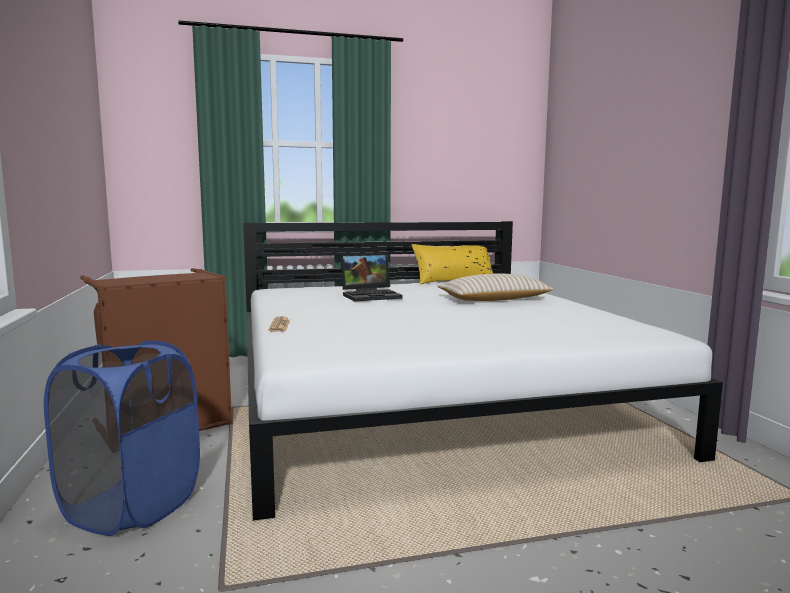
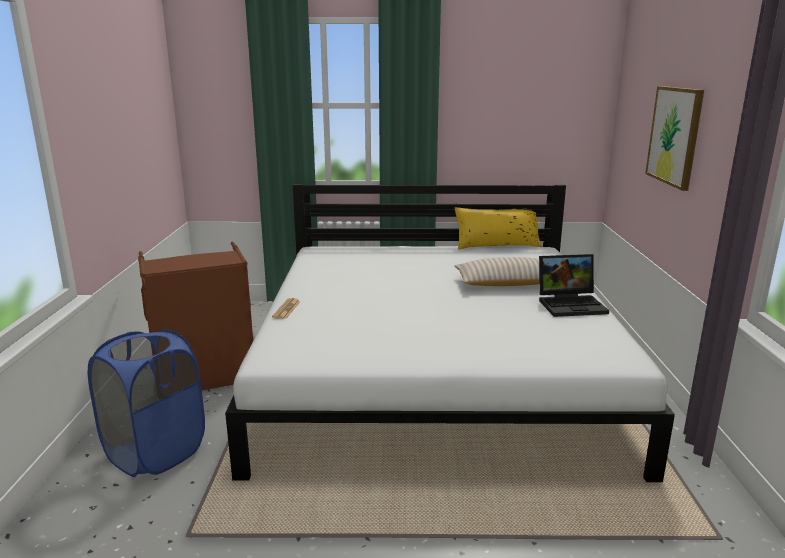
camera: 15 degrees right, 10 degrees up
(371, 295) = (397, 267): laptop -> laptop (572, 304)
(630, 153) = (675, 136): none -> picture

